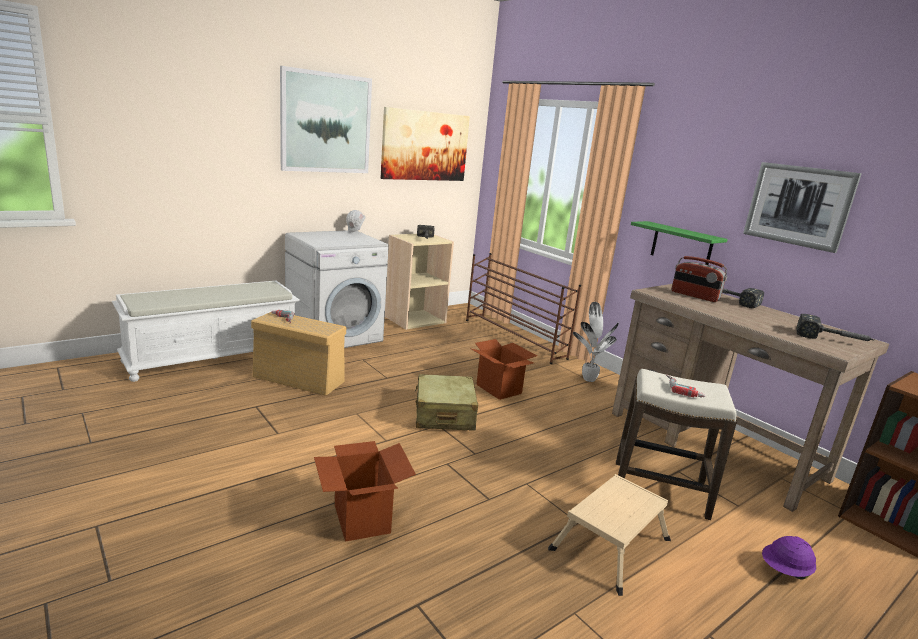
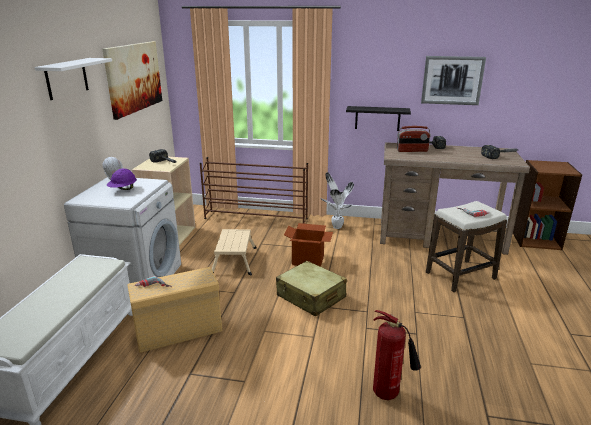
camera: 40 degrees left, 5 degrees up
(326, 123) = (67, 78): picture -> white shelf
(361, 518) = (389, 394): cardboard box -> fire extinguisher
(610, 544) = (489, 319): beige step ladder -> beige step ladder (234, 260)
(681, 245) = (377, 118): green shelf -> black shelf
(785, 571) = (544, 285): purple hard hat -> purple hard hat (123, 189)

